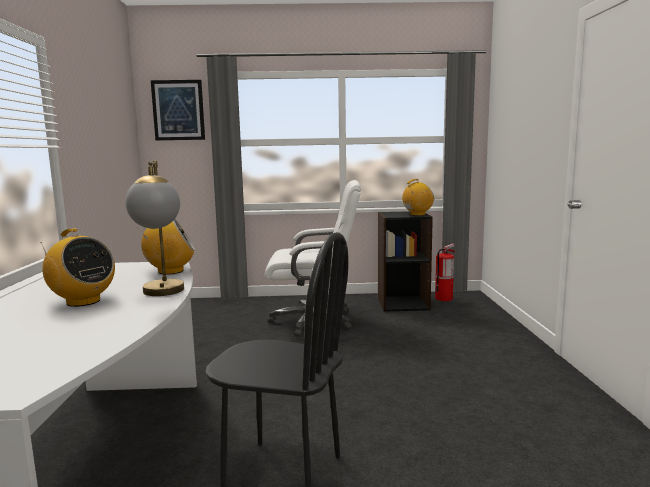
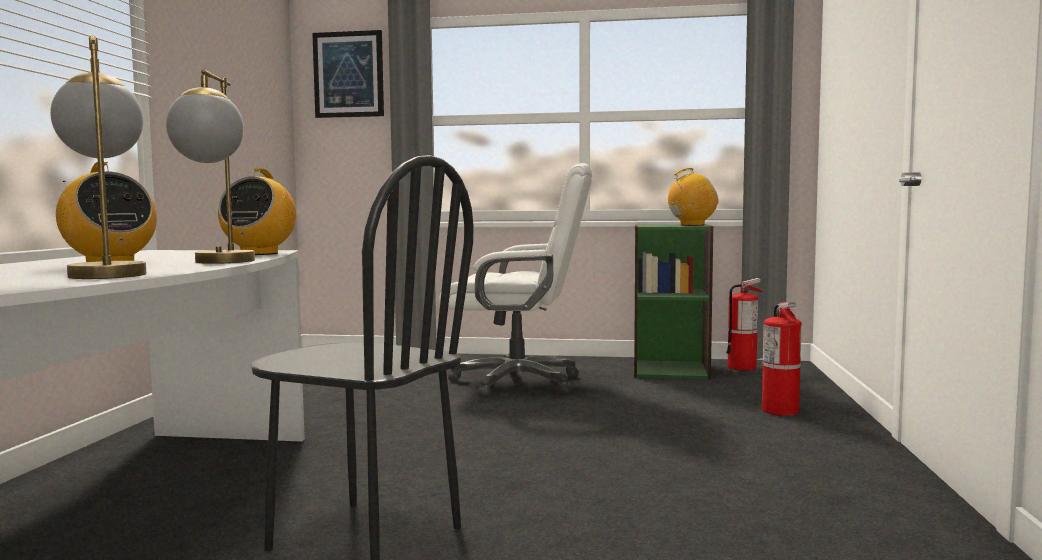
camera: 10 degrees right, 5 degrees down
(104, 325) = (106, 273): none -> table lamp
(170, 271) = (259, 253): radio -> radio turned 105 degrees clockwise
(402, 303) = (670, 370): black bookcase -> green bookcase
(483, 335) = (780, 411): none -> fire extinguisher

